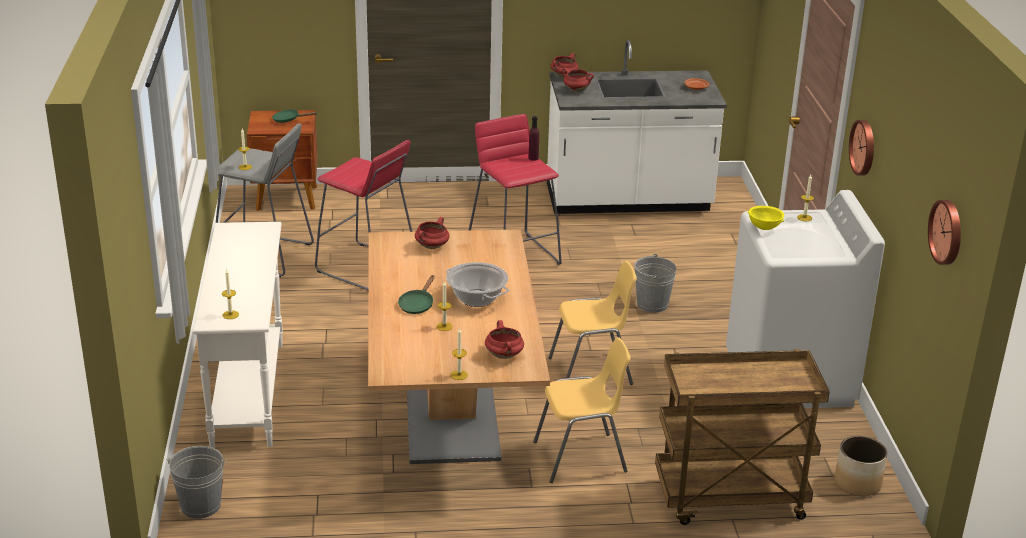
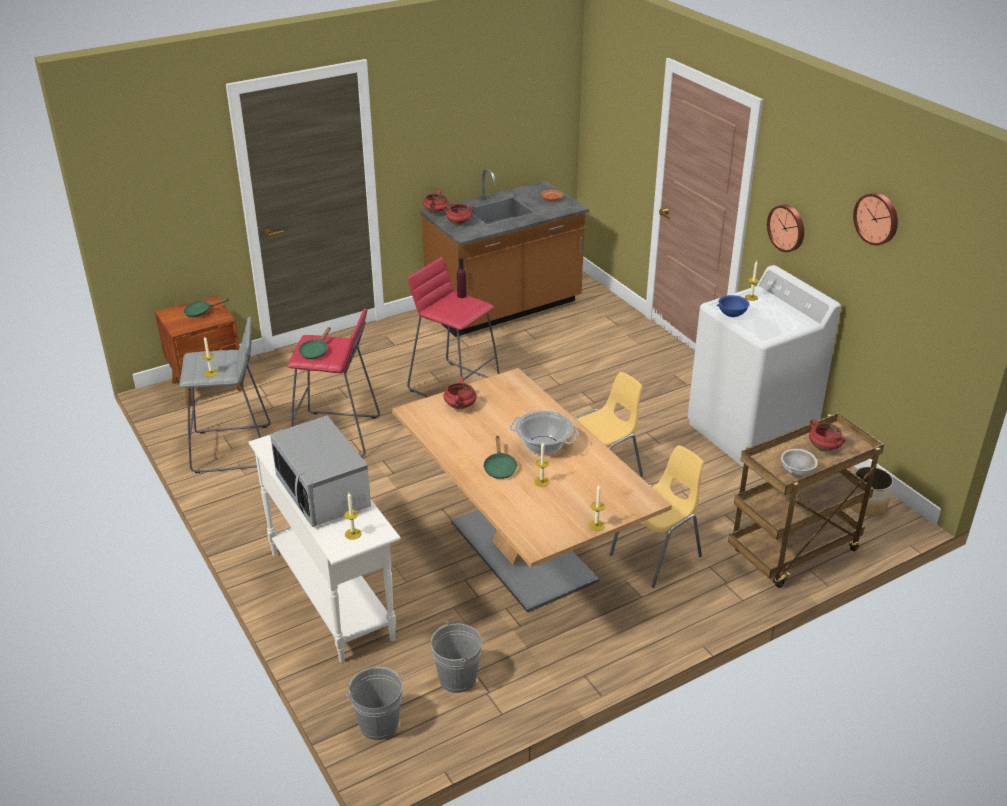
camera: 25 degrees left, 5 degrees up
(237, 278) = (324, 493): none -> microwave
(350, 172) = (315, 351): none -> green frying pan
(504, 355) = (615, 493): red cooking pot -> red cooking pot (824, 448)
(628, 200) = (504, 308): white counter -> brown counter
(652, 304) = (599, 398): grey bucket -> grey bucket (457, 678)
(711, 391) = (797, 473): none -> grey bowl
(764, 228) = (731, 315): yellow bowl -> blue bowl
(947, 232) = (942, 289): wall clock -> wall clock (877, 218)

